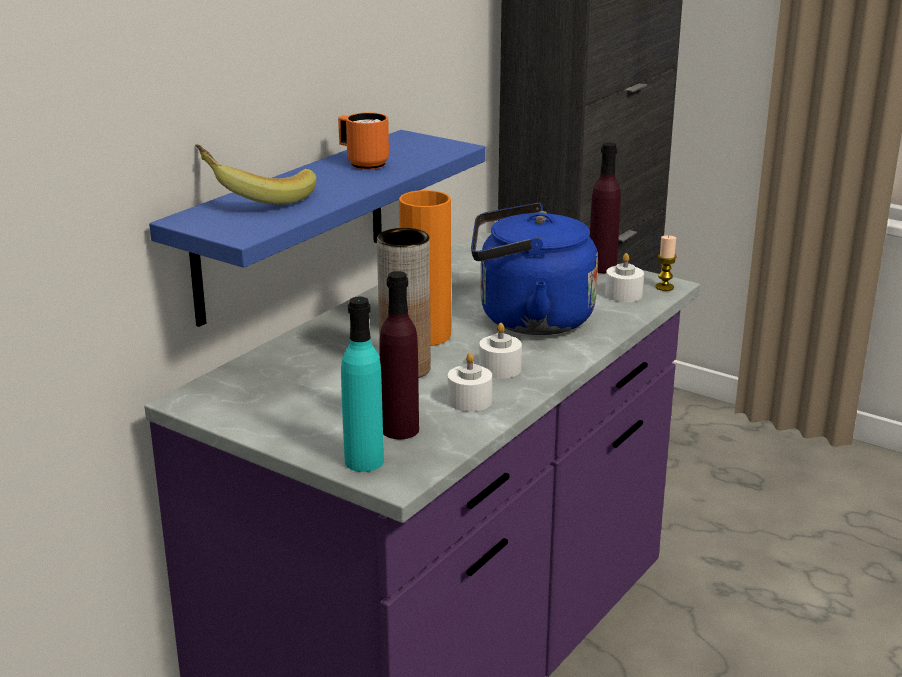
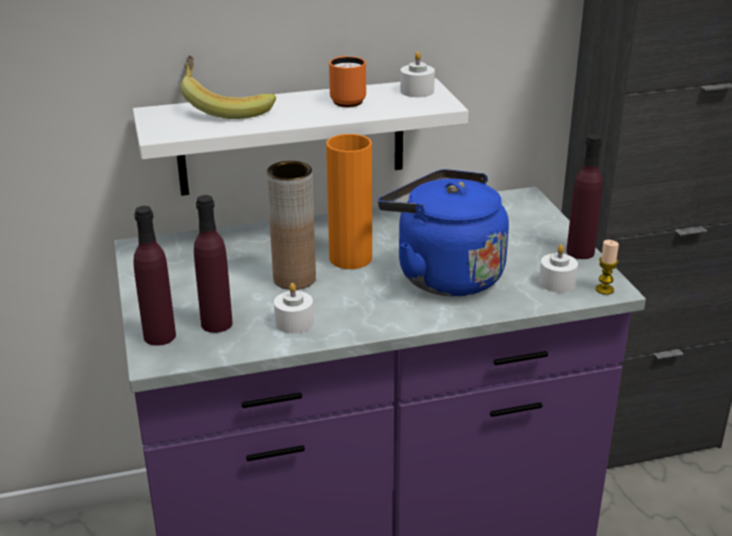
camera: 40 degrees right, 5 degrees up
(292, 226) = (292, 137): blue shelf -> white shelf
(364, 461) = (159, 336): turquoise bottle -> purple bottle
(500, 369) = (356, 306): white candle -> white candle (417, 91)

